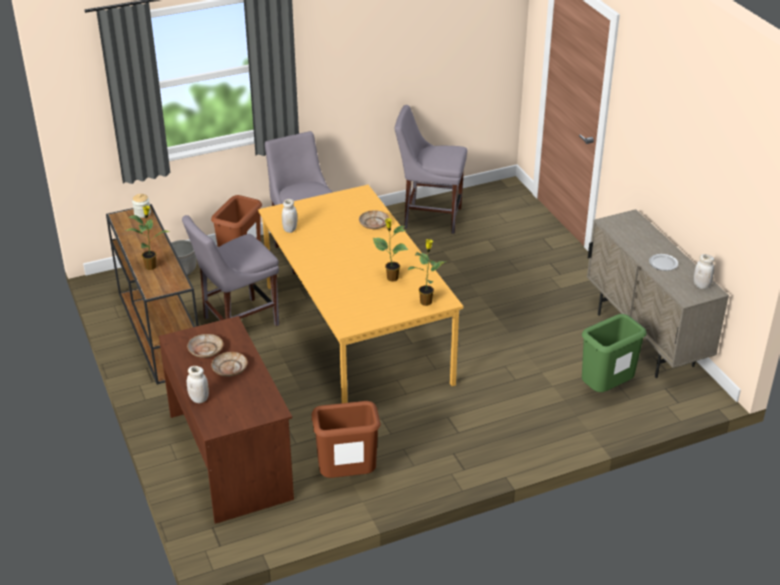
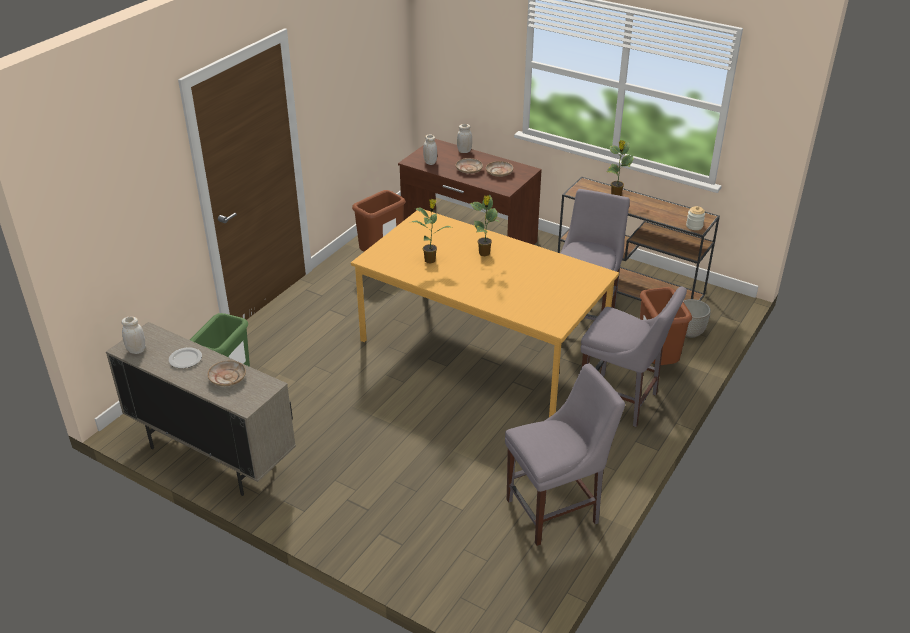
camera: 145 degrees right, 0 degrees up
(290, 229) = (565, 265): white jar -> white jar (430, 162)
(374, 224) = (502, 299): beige plate -> beige plate (227, 377)
(426, 301) = (383, 253): potted plant -> potted plant (484, 253)

